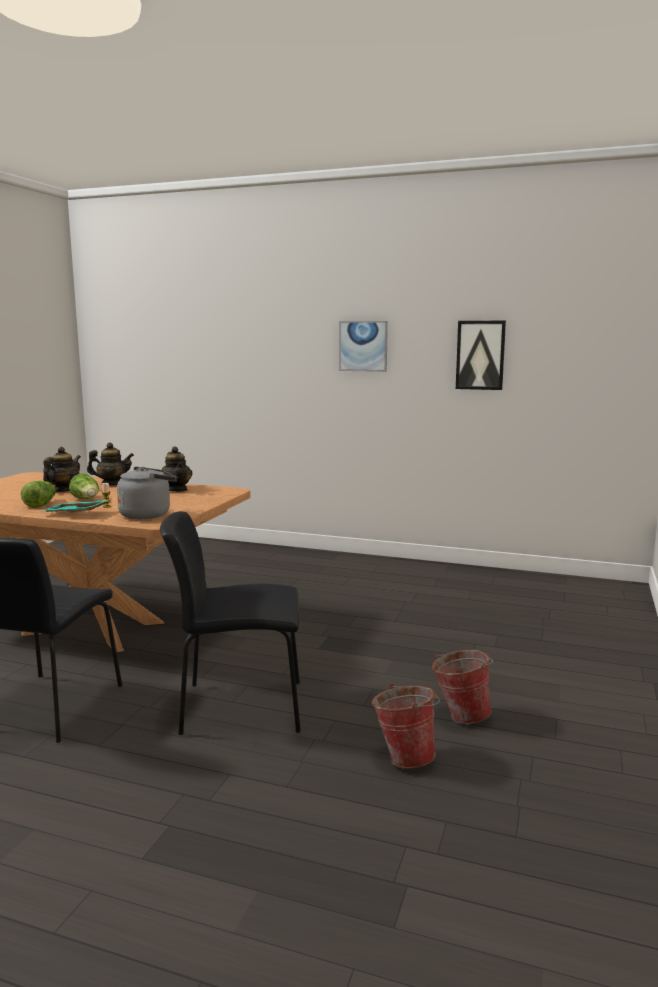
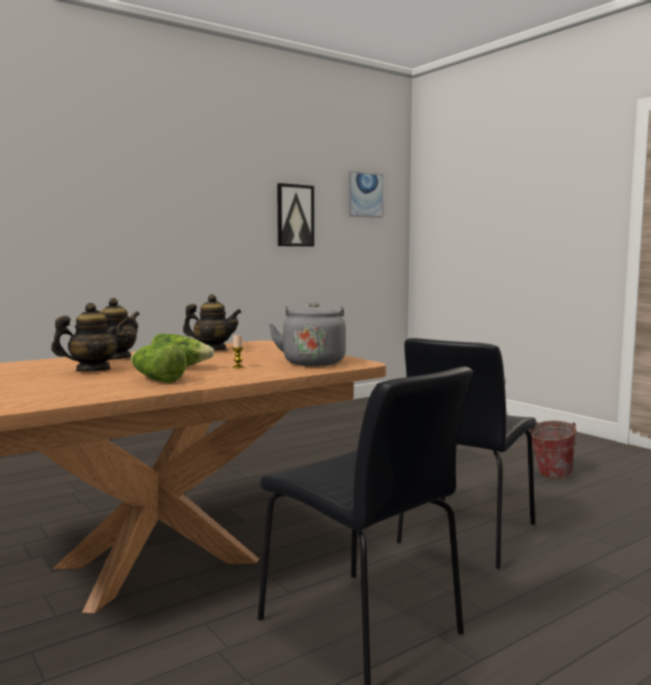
camera: 55 degrees left, 5 degrees down
(64, 490) = (93, 370): teapot -> teapot turned 90 degrees clockwise
(75, 514) = (250, 375): turquoise tray -> none
(363, 346) = (193, 202): picture -> picture (365, 195)
(404, 757) = (598, 503): bucket -> none

